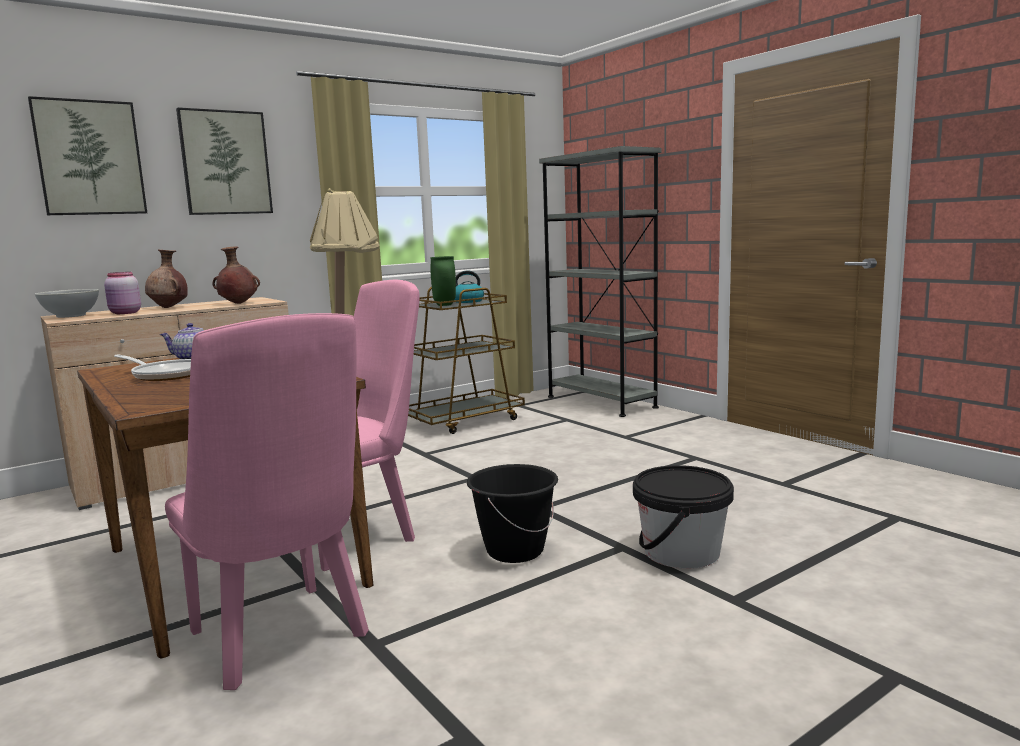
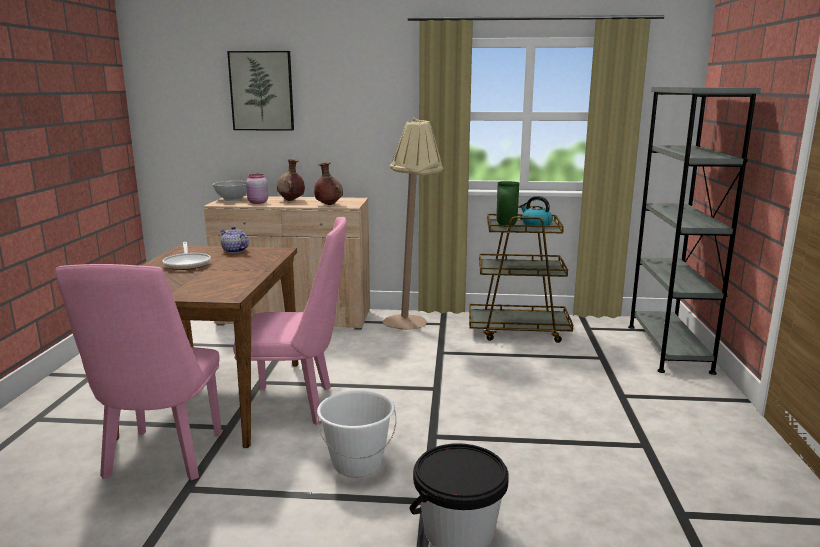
camera: 40 degrees right, 5 degrees up
(225, 163) = (351, 93): picture -> none
(514, 550) = (357, 464): black bucket -> white bucket

